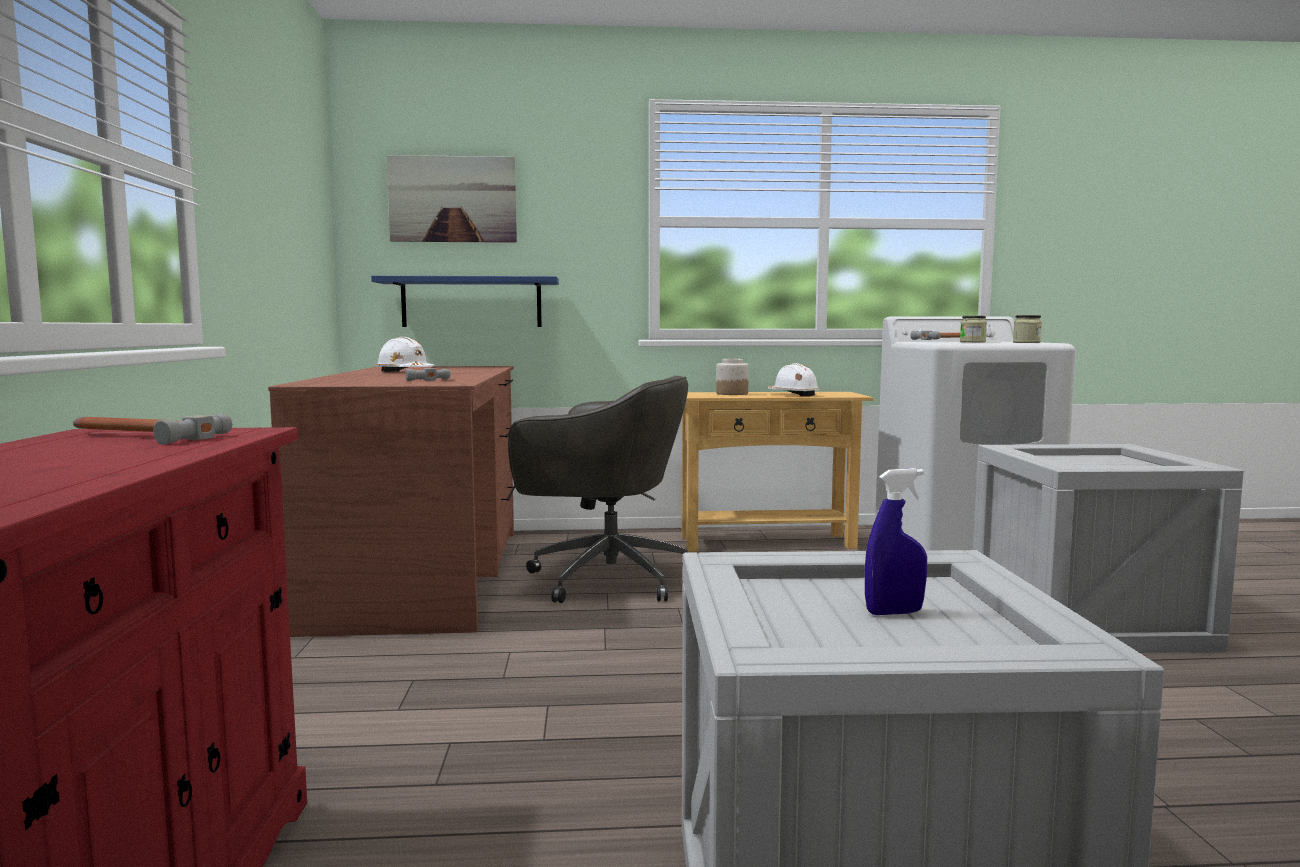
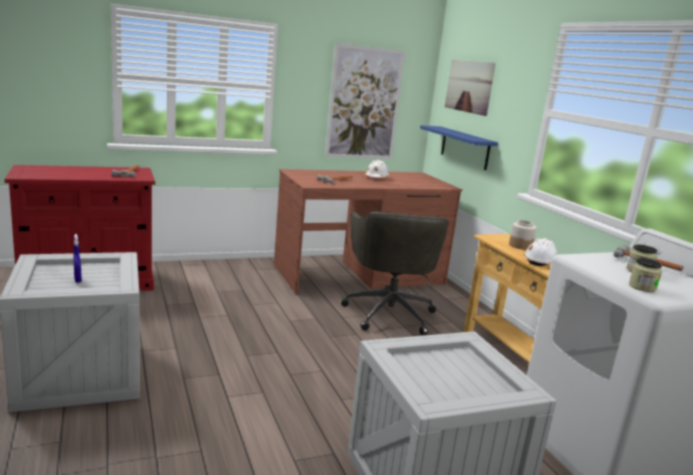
camera: 70 degrees right, 10 degrees up
(286, 235) = (364, 103): none -> picture

